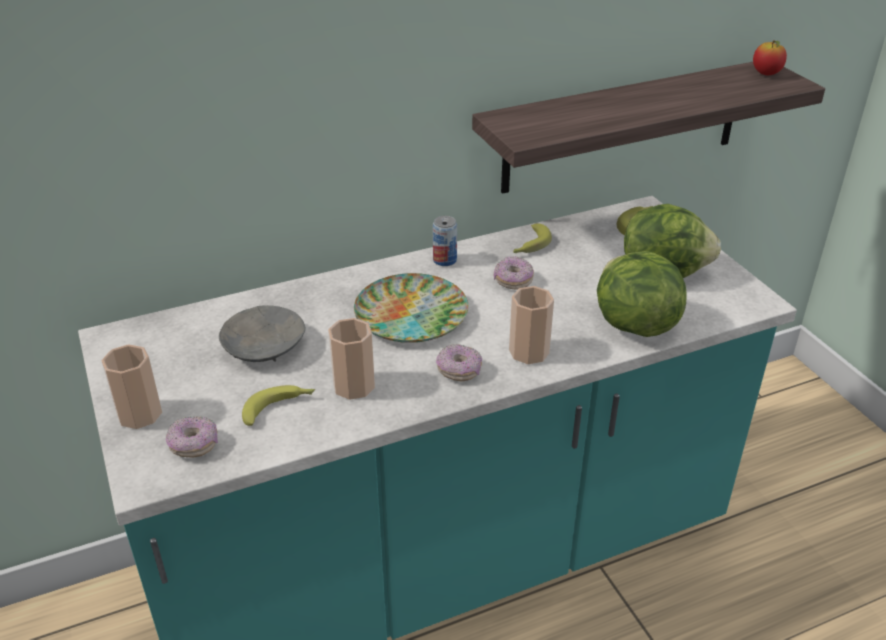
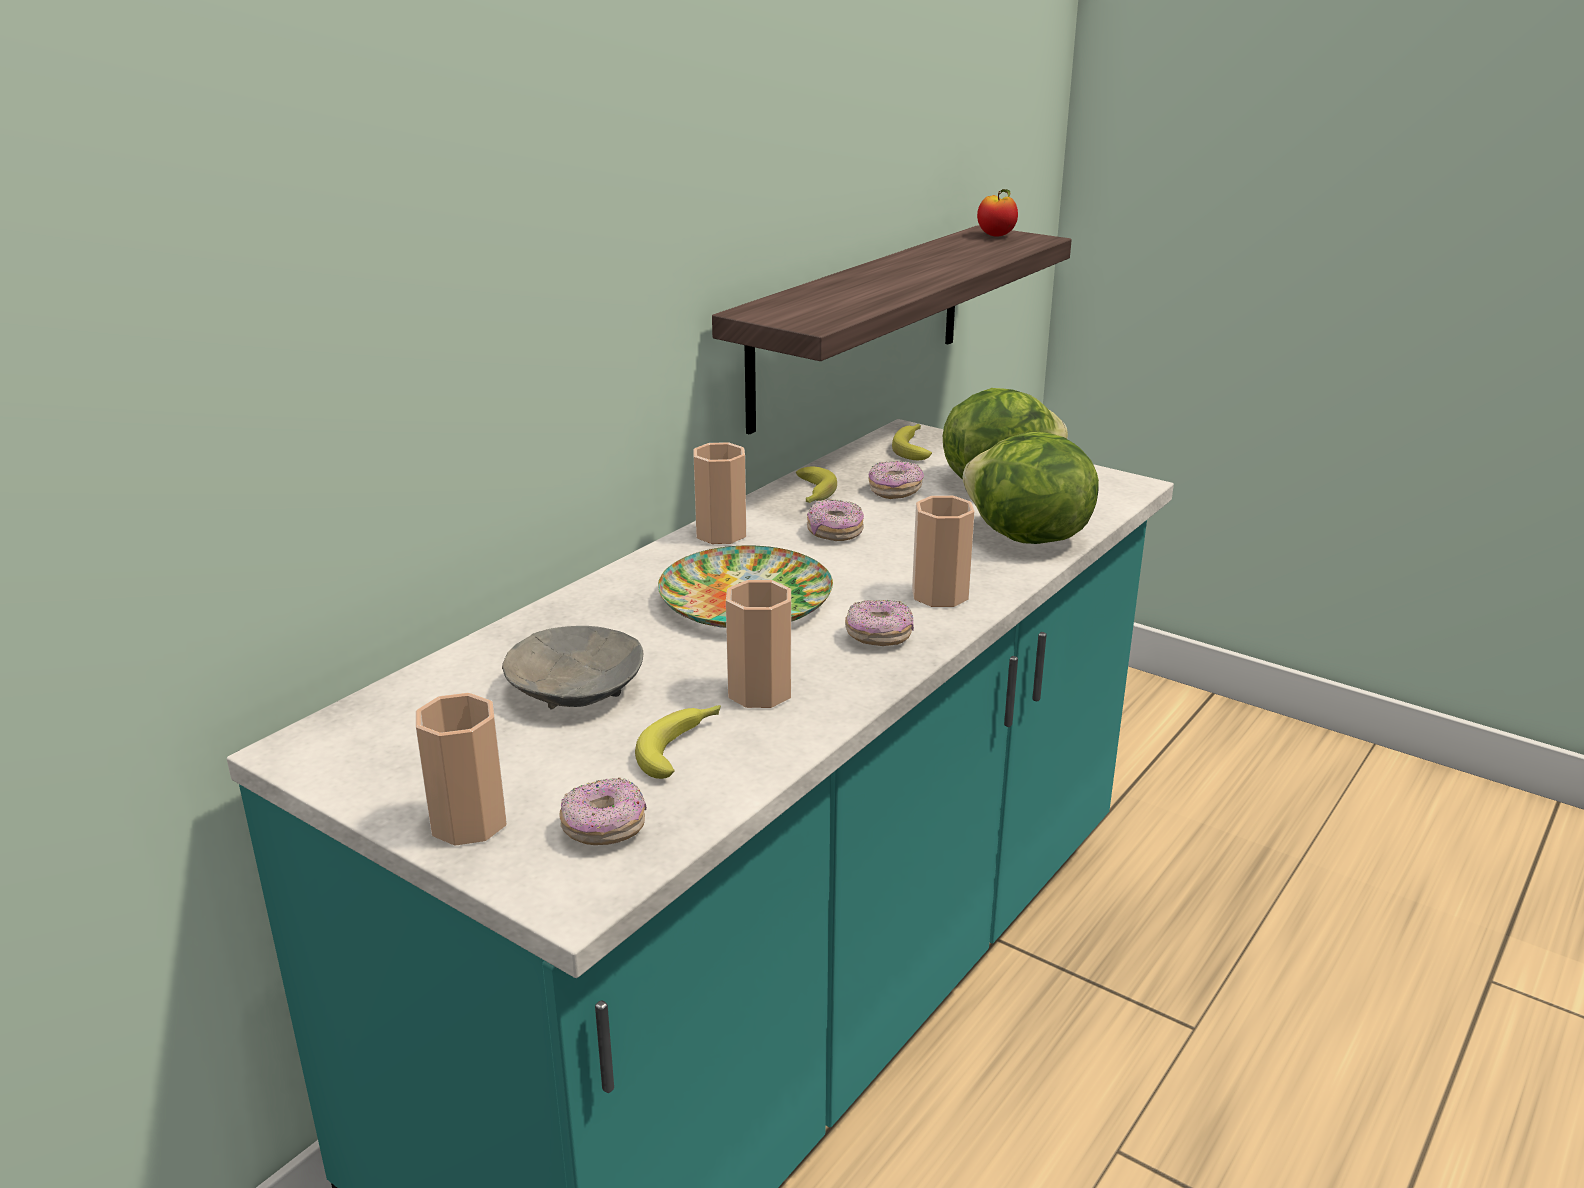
camera: 30 degrees left, 10 degrees down
(444, 260) = (721, 534): can -> cup
(585, 258) = (895, 491): none -> donut

